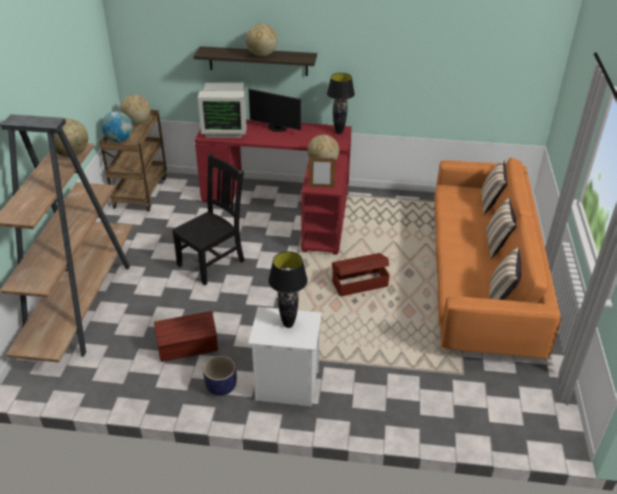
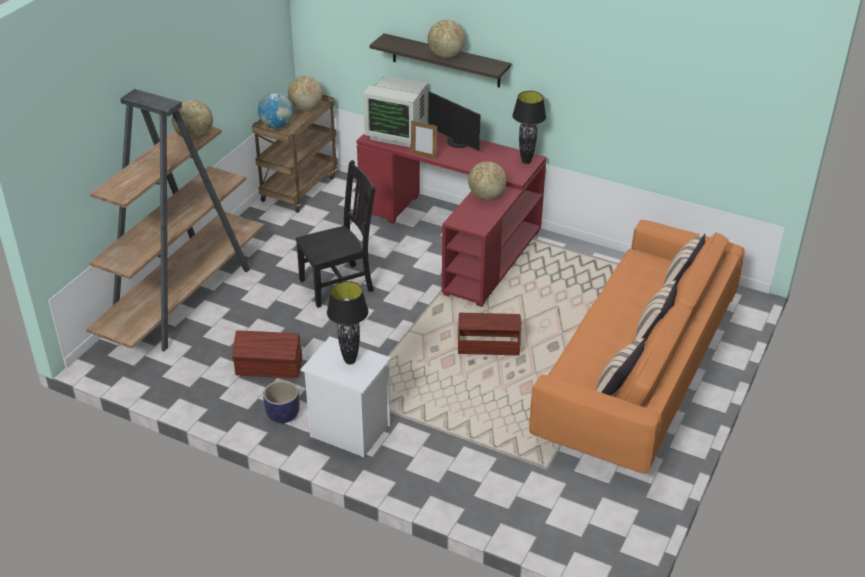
camera: 20 degrees right, 0 degrees up
(321, 187) = (468, 223): picture frame -> picture frame (424, 156)

